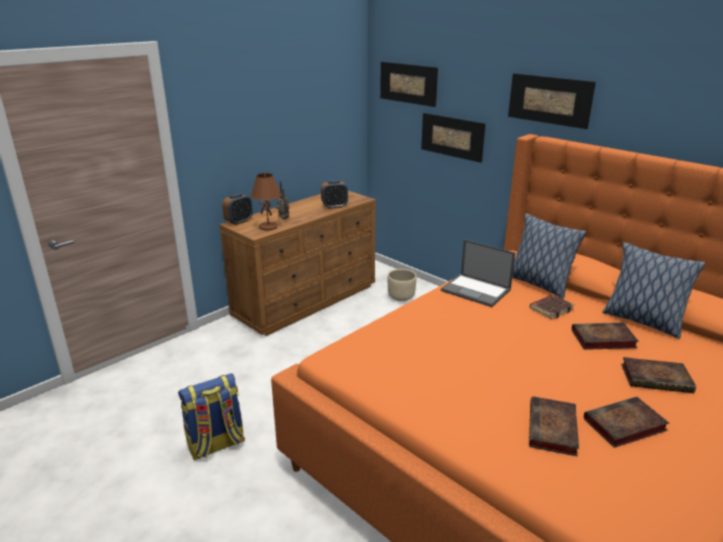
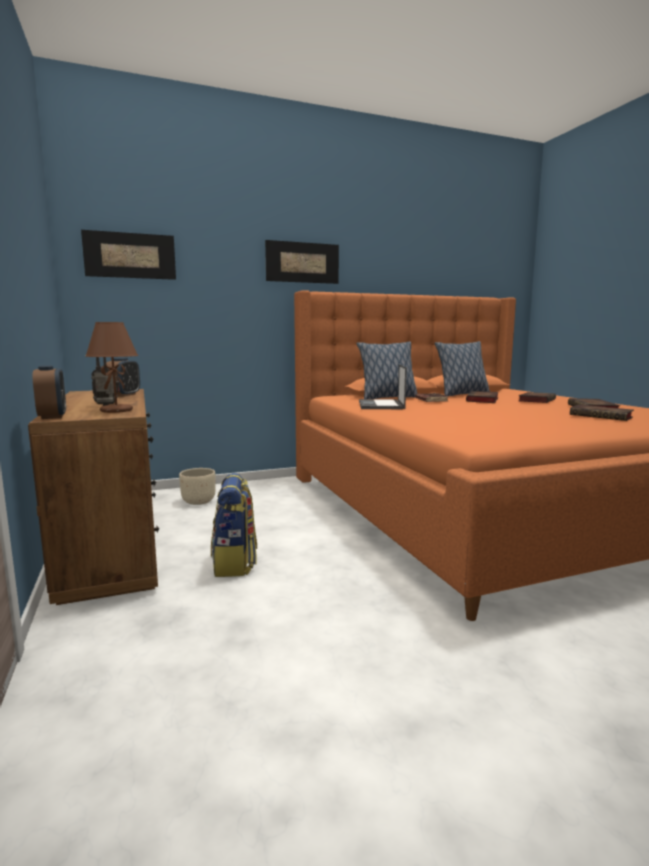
camera: 65 degrees left, 15 degrees down
(216, 445) = (392, 677): backpack -> backpack (235, 563)
(452, 136) = (202, 310): picture -> none
(476, 290) = (381, 405): laptop -> laptop turned 120 degrees clockwise

